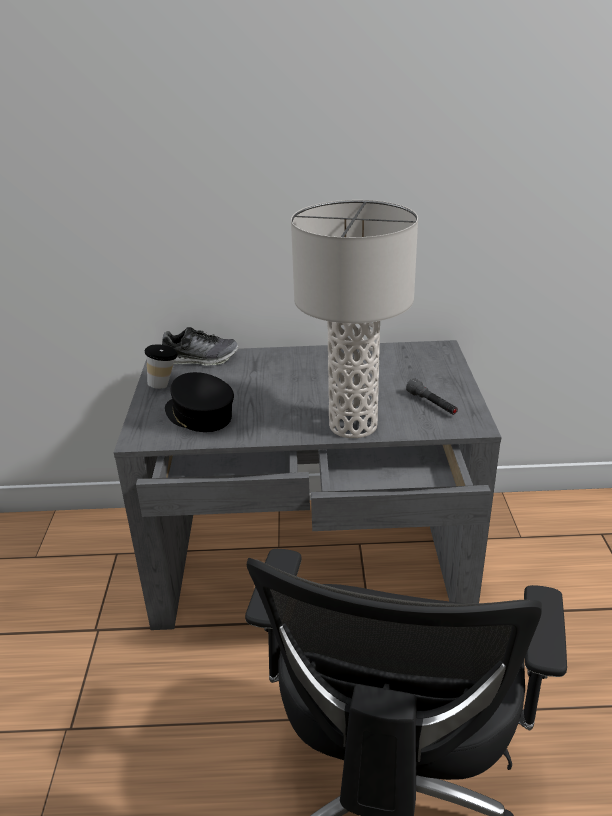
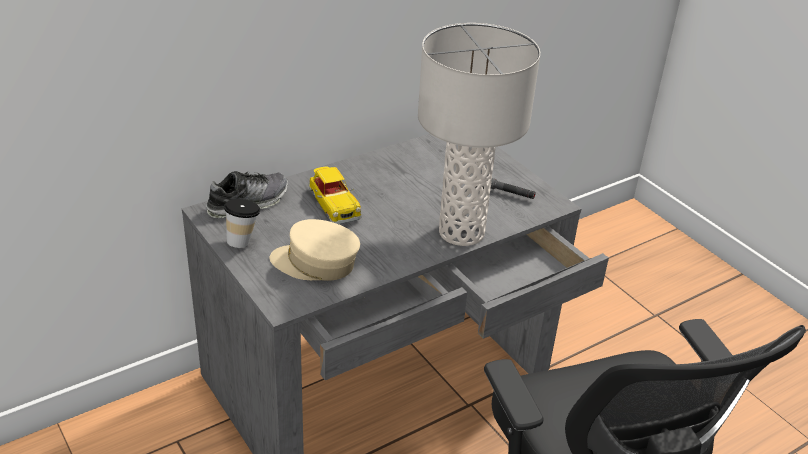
camera: 35 degrees left, 5 degrees up
(199, 415) = (315, 263): black cap -> beige cap
(265, 376) = (333, 204): none -> toy car

